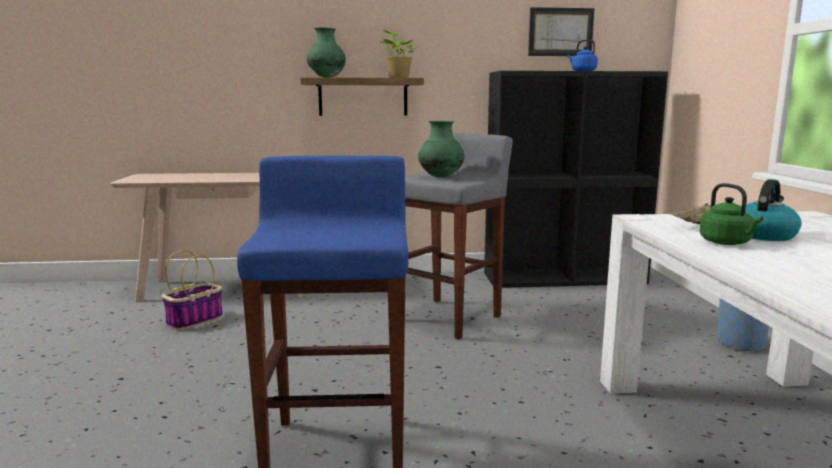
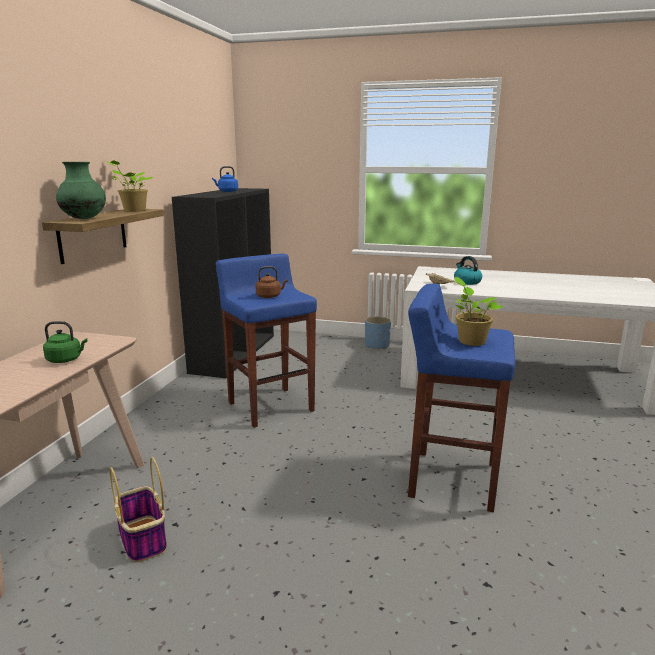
camera: 70 degrees left, 5 degrees up
(317, 230) = (470, 341): none -> potted plant
(441, 177) = (270, 296): green vase -> brown kettle
(448, 318) = (270, 406): grey stool -> blue stool
(560, 32) = (196, 158): picture -> none
(727, 243) = (480, 289): green kettle -> green kettle (66, 360)

